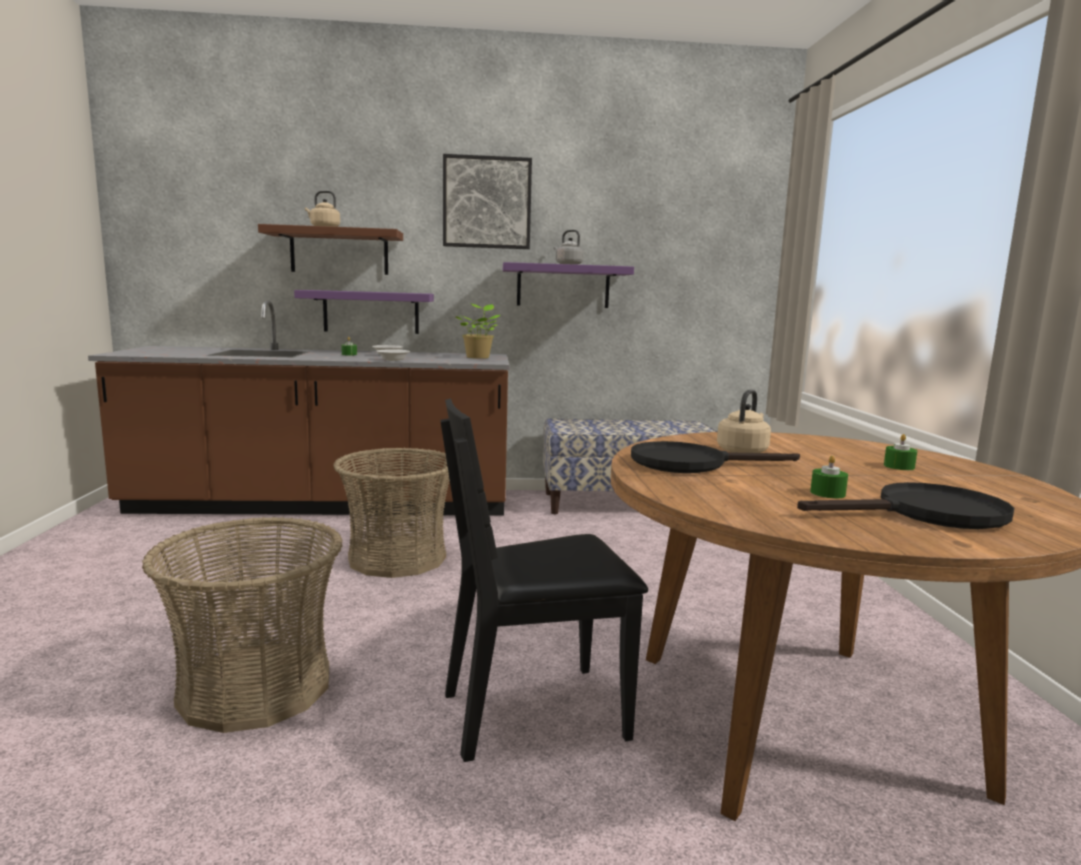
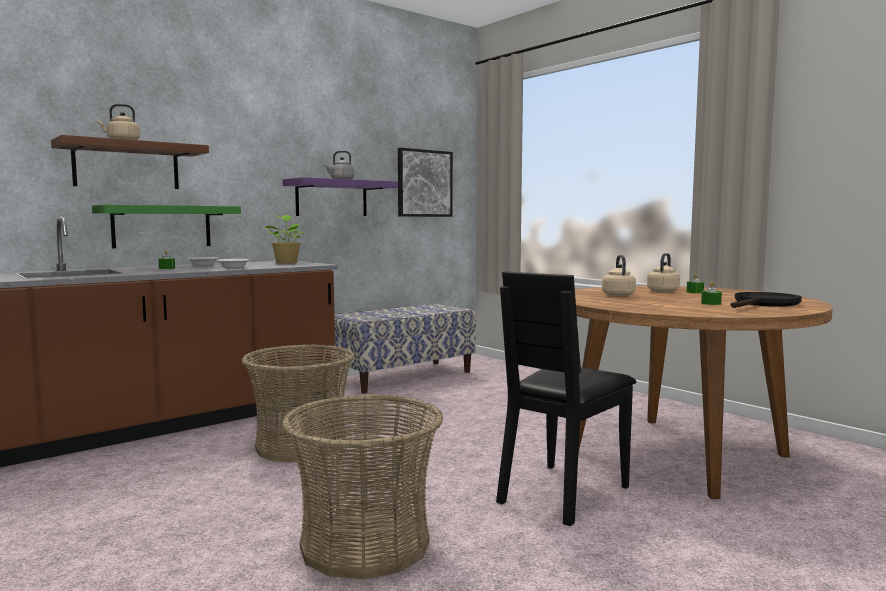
camera: 35 degrees left, 5 degrees down
(371, 312) = (162, 226): purple shelf -> green shelf
(487, 203) = (267, 124): picture -> picture (424, 183)
(690, 463) = (619, 302): black frying pan -> none
(850, 456) = (663, 291): none -> beige kettle

